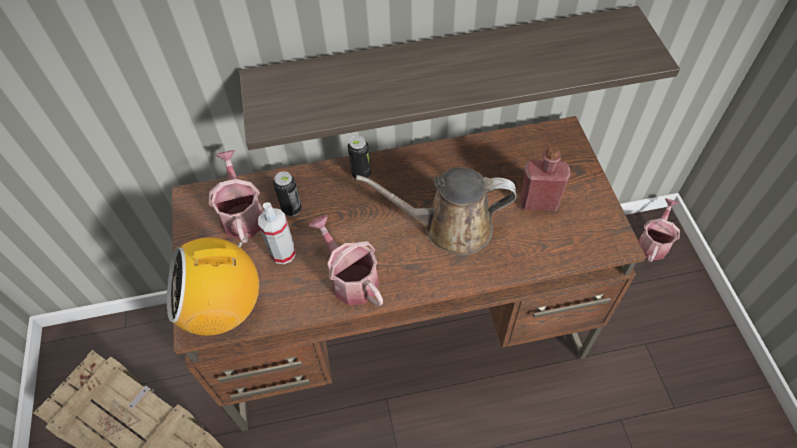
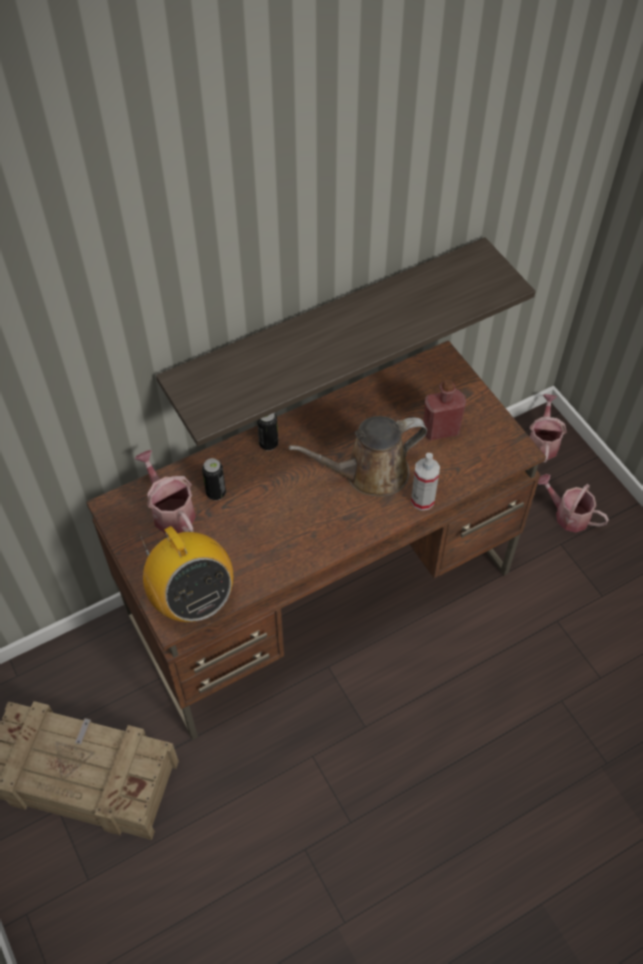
camera: 20 degrees left, 0 degrees up
(224, 309) = (192, 598): radio -> radio turned 90 degrees counterclockwise
(283, 253) = (225, 535): spray bottle -> spray bottle (422, 500)
(350, 278) = (297, 541): watering can -> watering can (567, 515)

